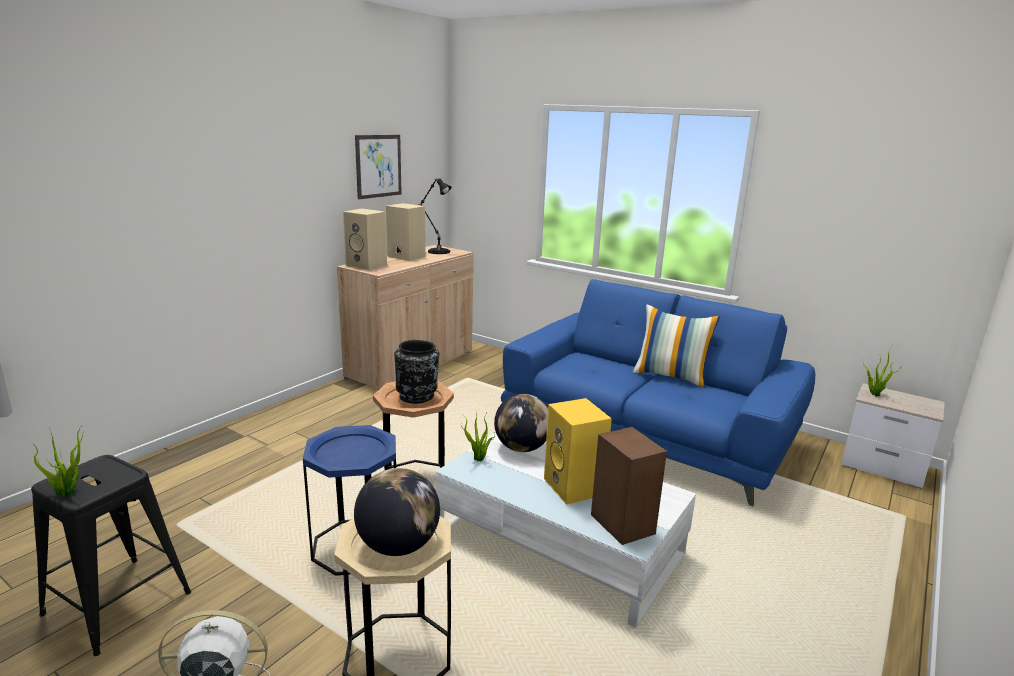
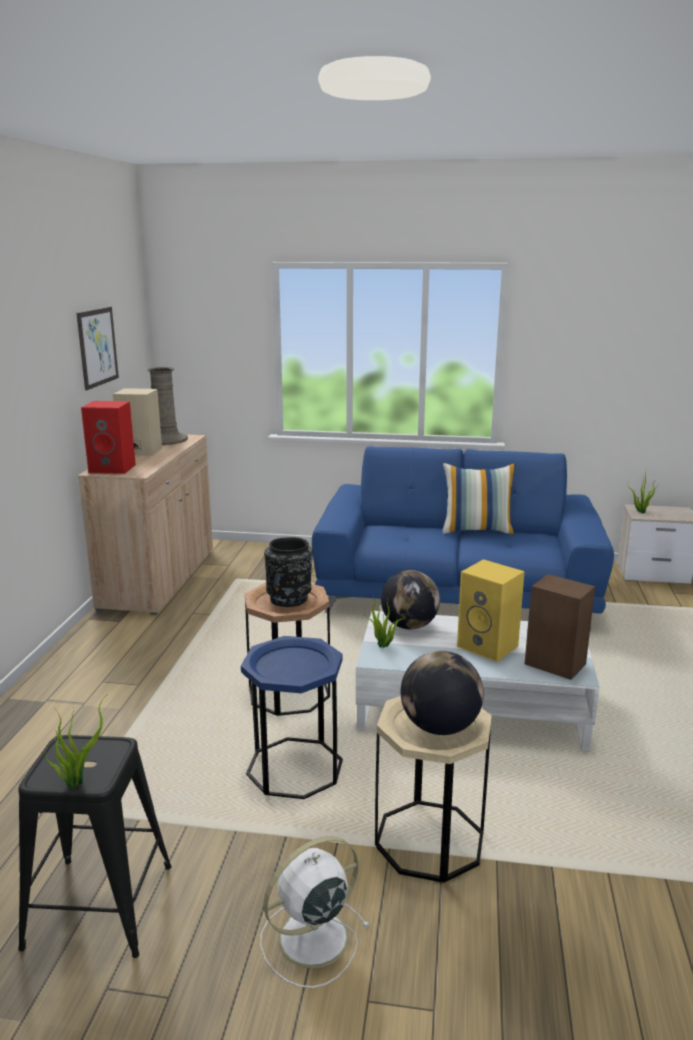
camera: 25 degrees left, 0 degrees up
(367, 265) = (113, 468): beige speaker -> red speaker
(437, 251) = (165, 440): black table lamp -> beige vase

